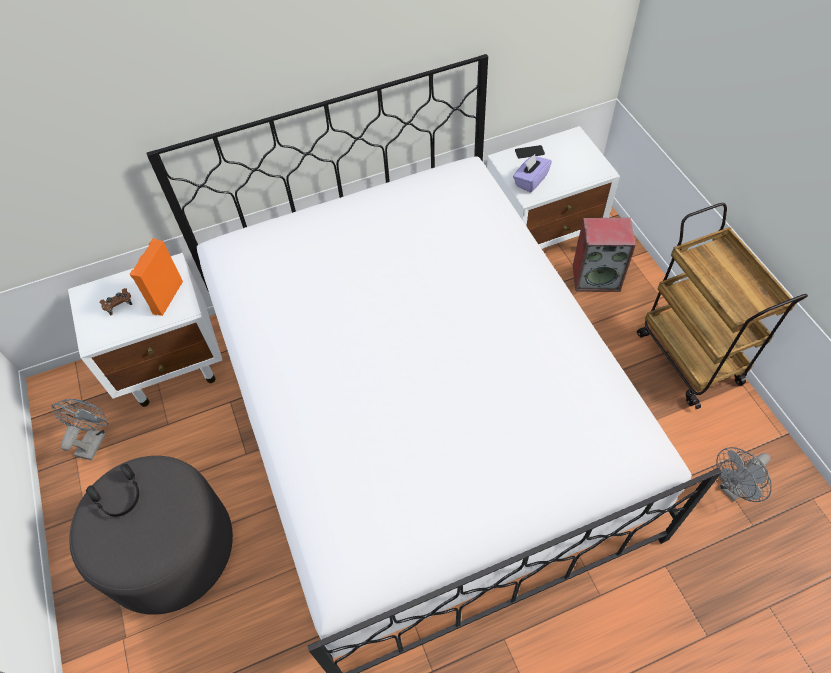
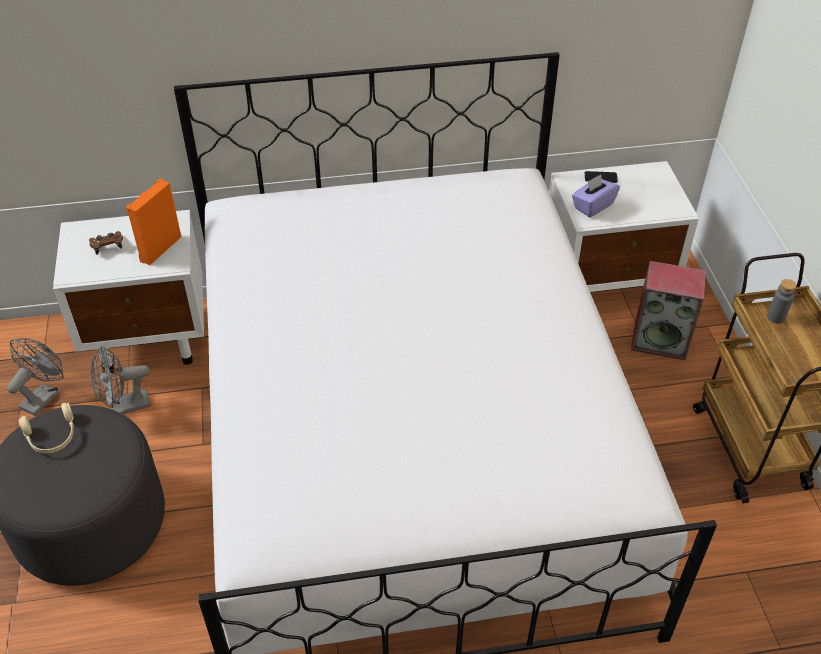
camera: 10 degrees right, 10 degrees down
(120, 497) = (52, 436): black headphones -> beige headphones
(709, 259) = (776, 317): none -> grey bottle
(733, 489) = (766, 602): grey fan -> grey fan (125, 407)

